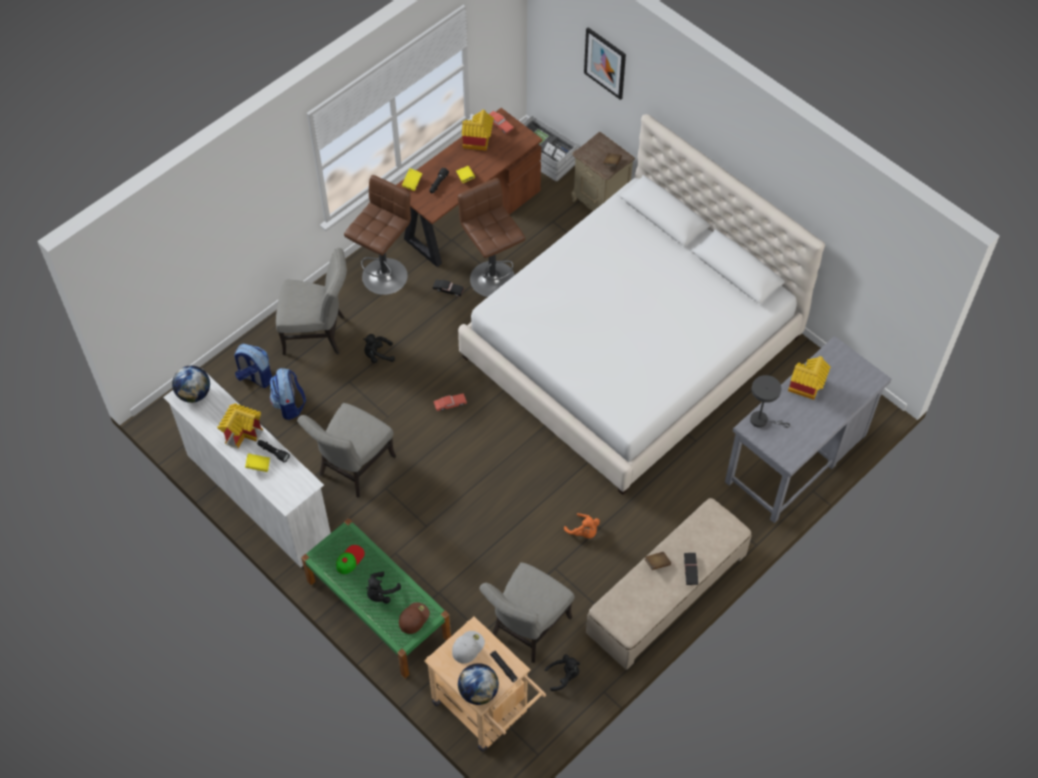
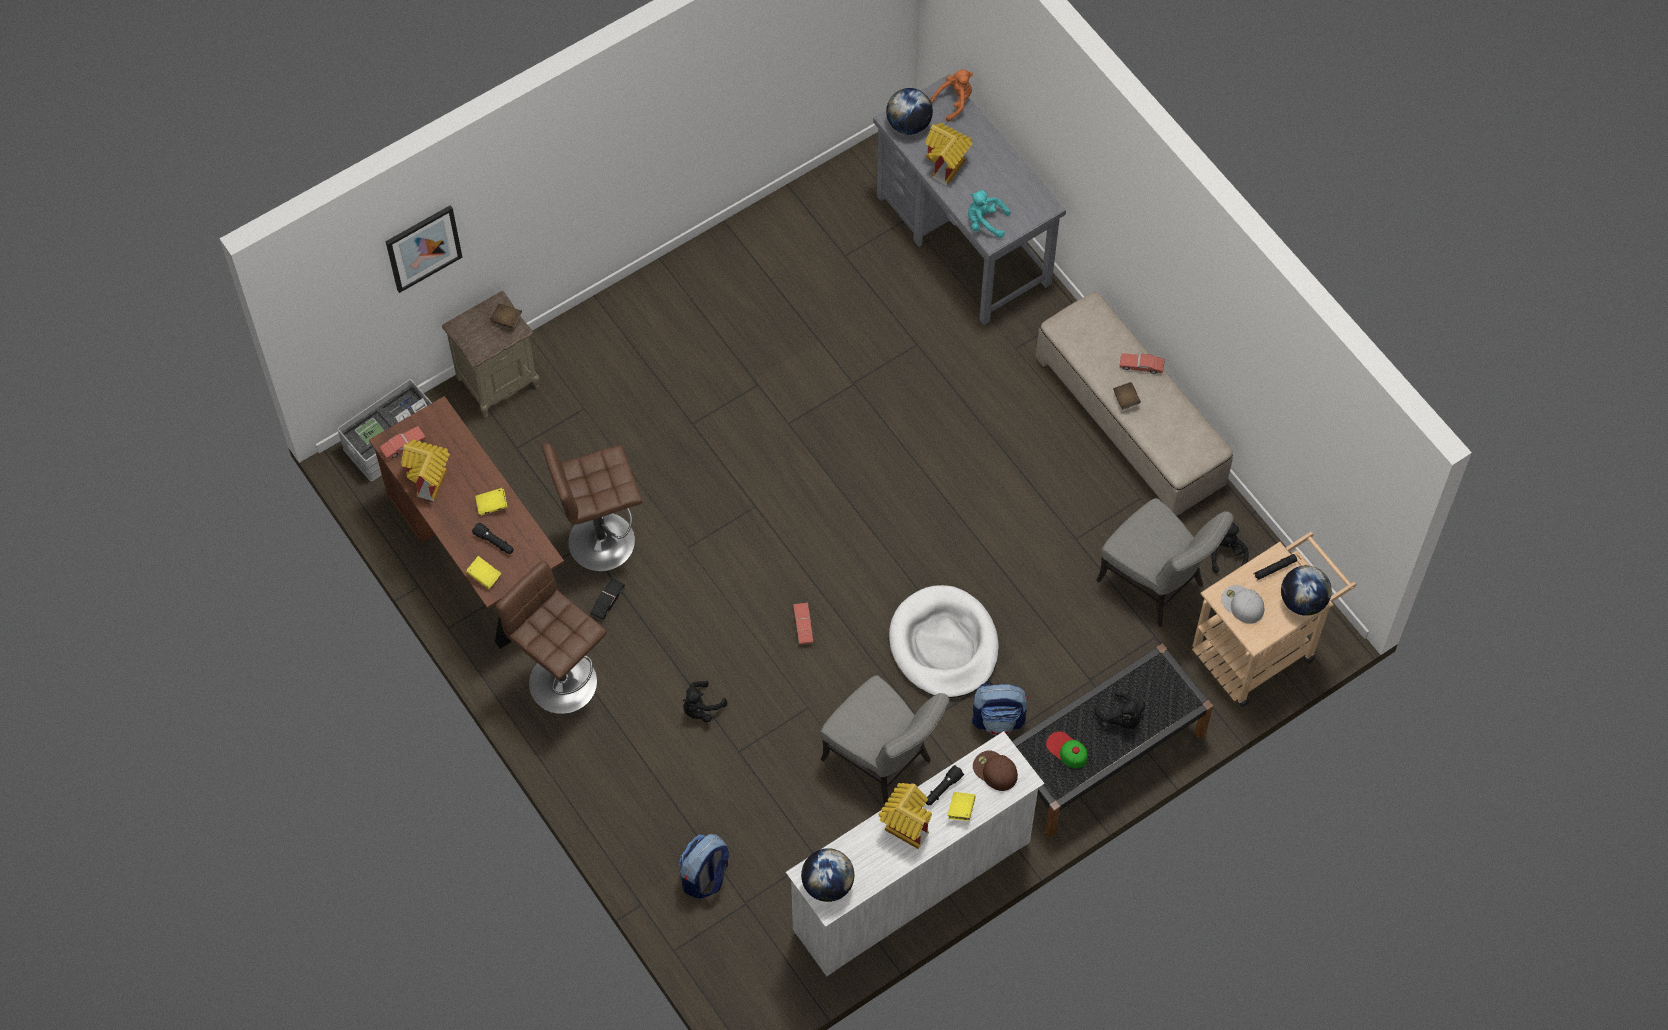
camera: 80 degrees left, 5 degrees up
(289, 405) = (762, 834): backpack -> backpack (999, 719)
(318, 334) = (646, 783): grey chair -> none
(377, 609) = (1103, 756): green bench -> black bench
(378, 355) = (701, 708): black plush toy -> black plush toy turned 45 degrees clockwise
(413, 617) = (1162, 684): brown cap -> brown cap (994, 771)
(450, 493) = (944, 645): none -> white dog bed
(584, 532) = (1028, 497): orange plush toy -> orange plush toy (954, 101)
(632, 346) = (754, 389): white bed -> none
(690, 571) = (1141, 366): black toy car -> red toy car
(762, 420) = (985, 222): grey table lamp -> turquoise plush toy
(835, 359) = (909, 124): none -> globe

